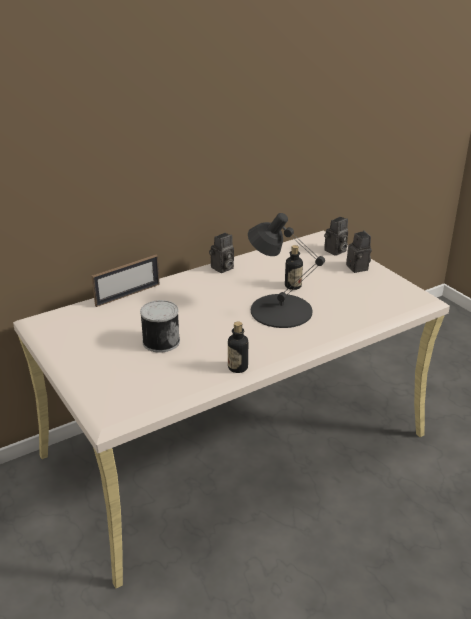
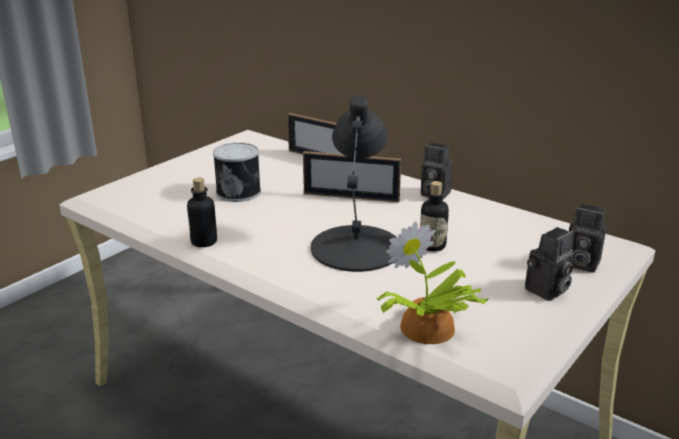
camera: 70 degrees right, 5 degrees down
(205, 298) = (351, 197): none -> picture frame
(382, 309) = (427, 330): none -> potted plant

